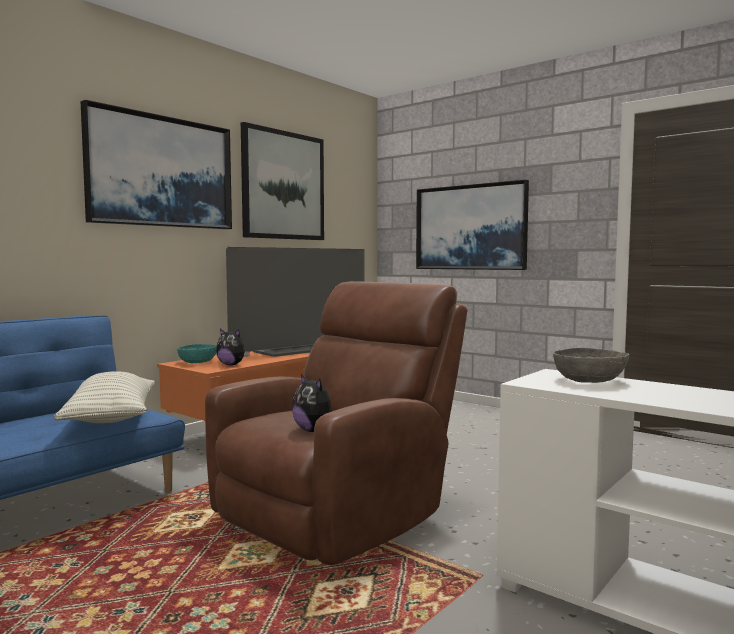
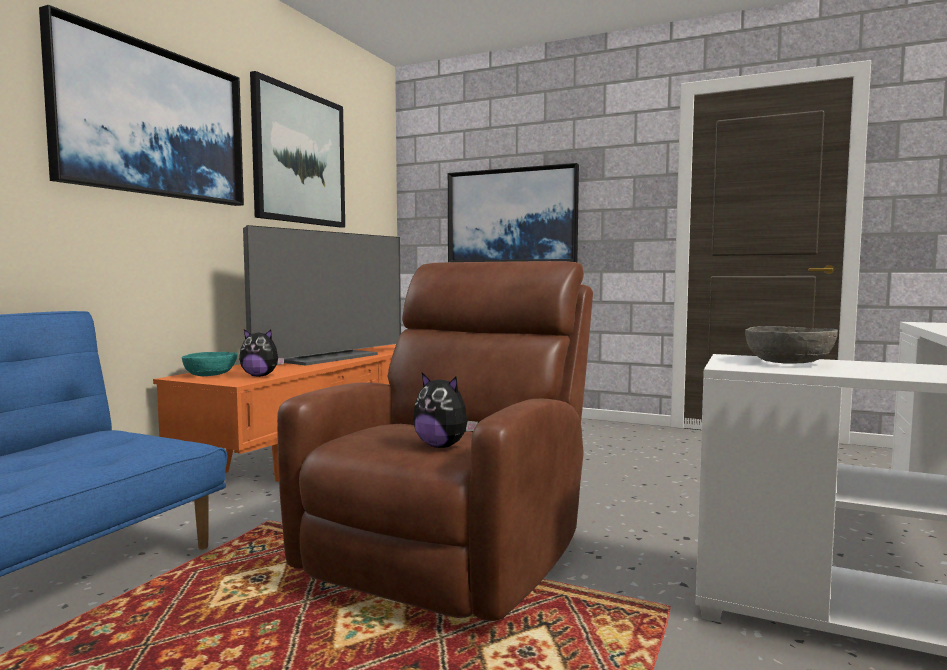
camera: 15 degrees left, 0 degrees up
(111, 418) = (120, 452): pillow -> none

